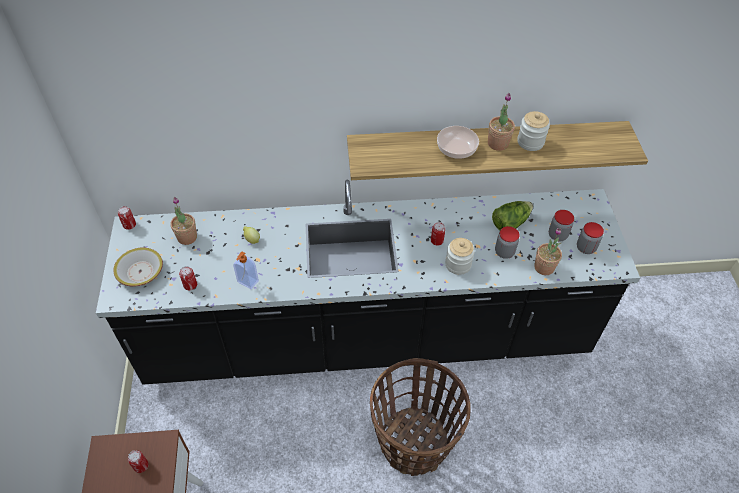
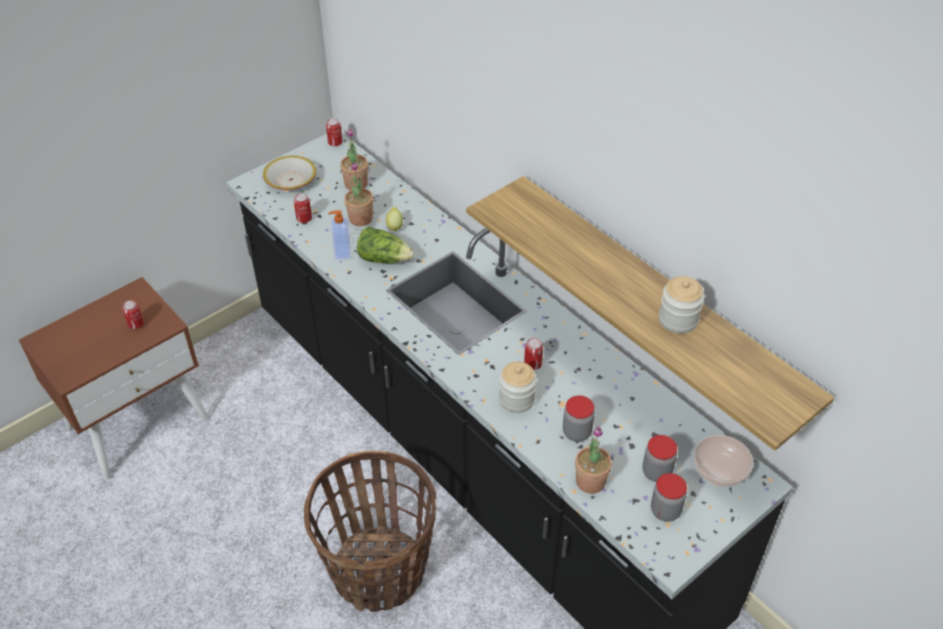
camera: 55 degrees right, 5 degrees down
(457, 149) = (595, 264): bowl -> bowl (721, 469)
(497, 143) = (642, 293): potted plant -> potted plant (360, 218)
(510, 222) = (629, 416): lettuce -> lettuce (384, 258)

